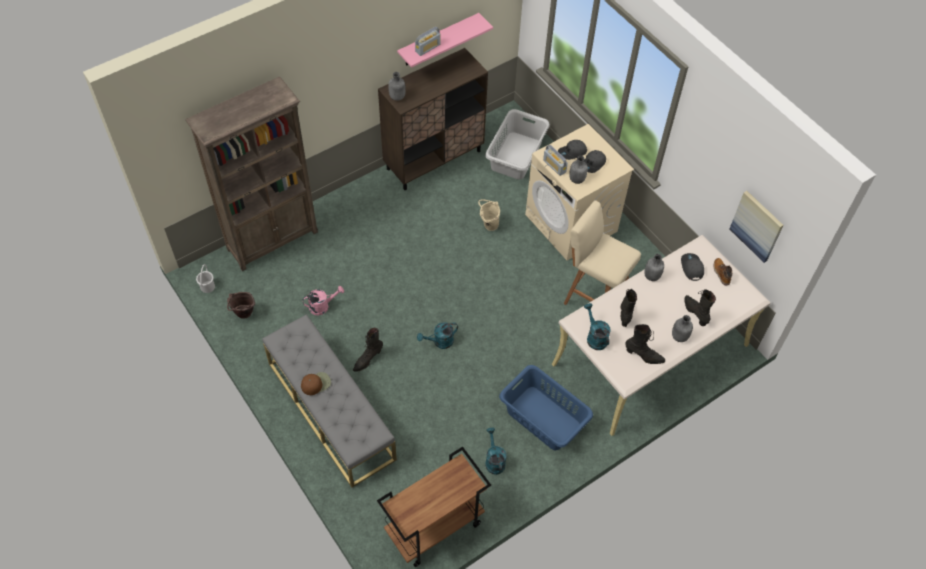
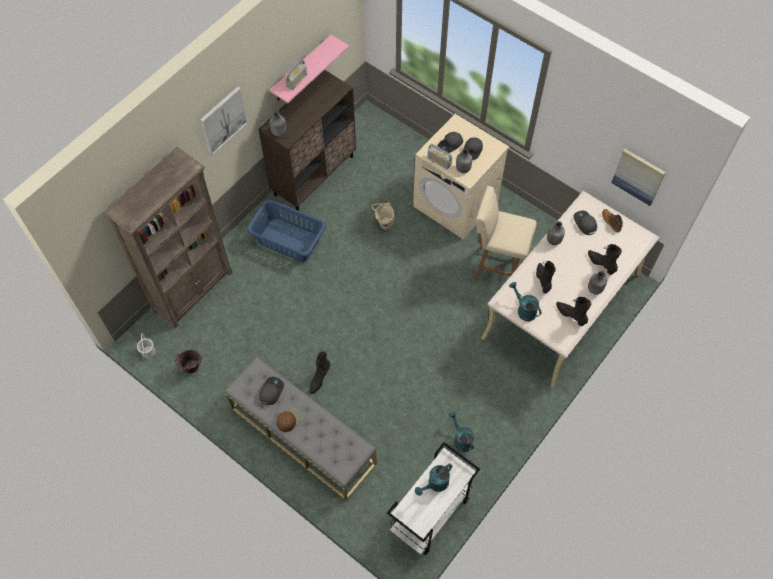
camera: 15 degrees left, 5 degrees up
(307, 351) = (271, 391): none -> grey cap
(322, 306) = (261, 341): pink watering can -> none
(338, 66) = (223, 120): none -> picture
(434, 528) = (430, 515): brown cart -> white cart
(440, 342) = (377, 345): turquoise watering can -> turquoise watering can (435, 484)
(515, 156) = (386, 153): grey laundry basket -> none
(543, 417) = (490, 388): blue laundry basket -> blue laundry basket (288, 239)
(643, 356) = (570, 315): black boot -> black boot turned 135 degrees counterclockwise

